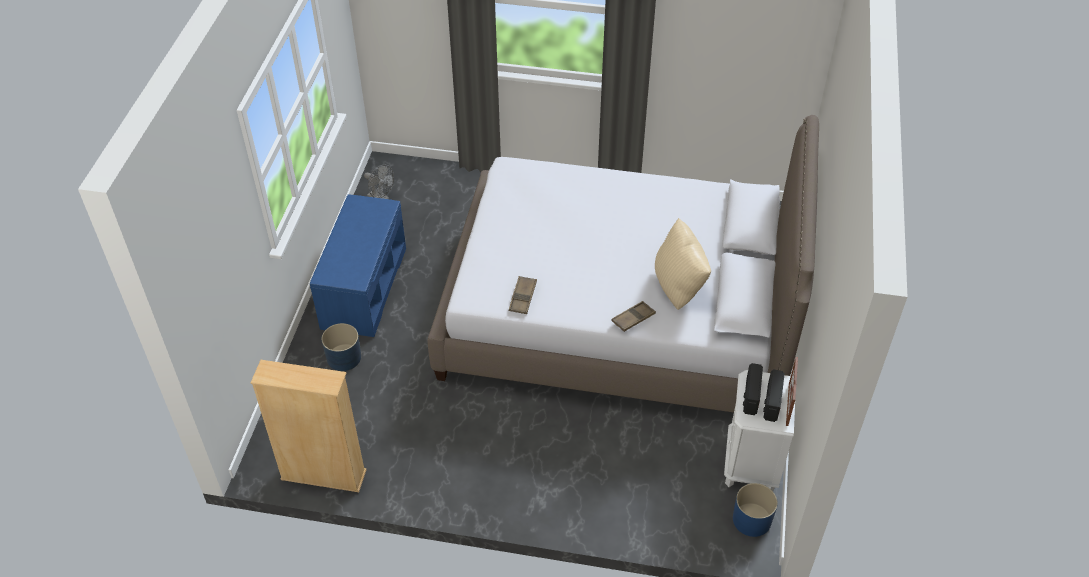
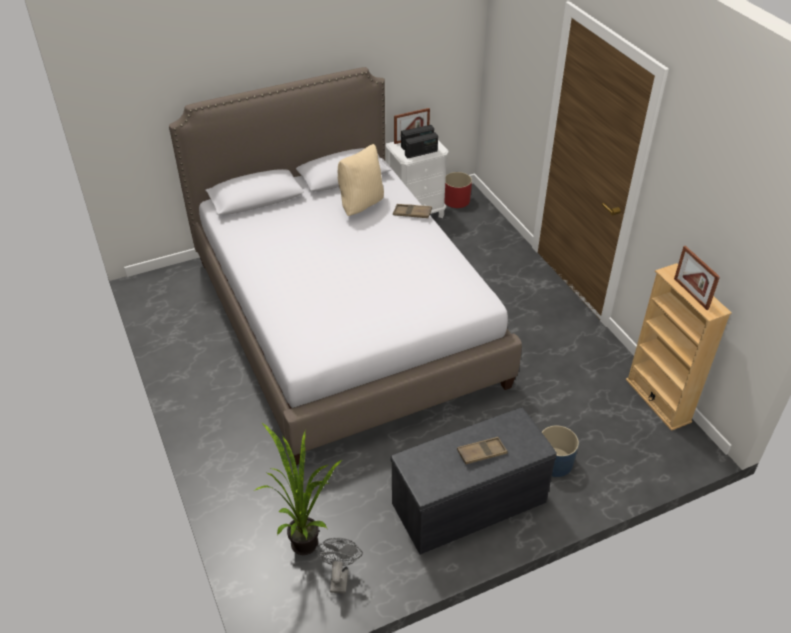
camera: 125 degrees left, 5 degrees down
(296, 371) = (691, 294): none -> picture frame
(363, 287) = (468, 504): blue bench -> grey bench
(424, 195) = (303, 538): none -> potted plant
(523, 297) = (451, 272): brown tray -> brown tray (481, 453)
(751, 520) = (457, 200): blue planter -> red planter

